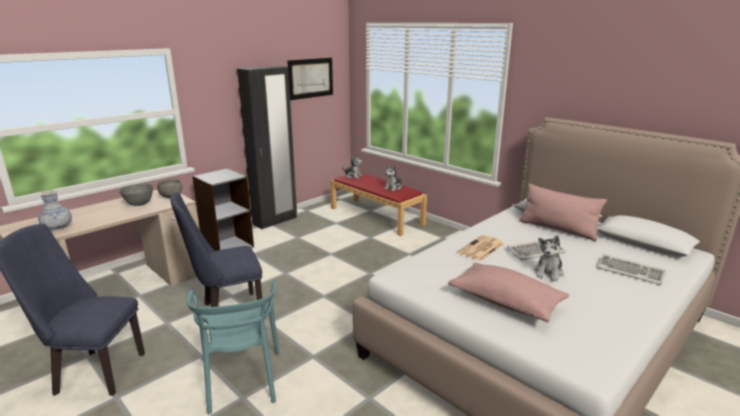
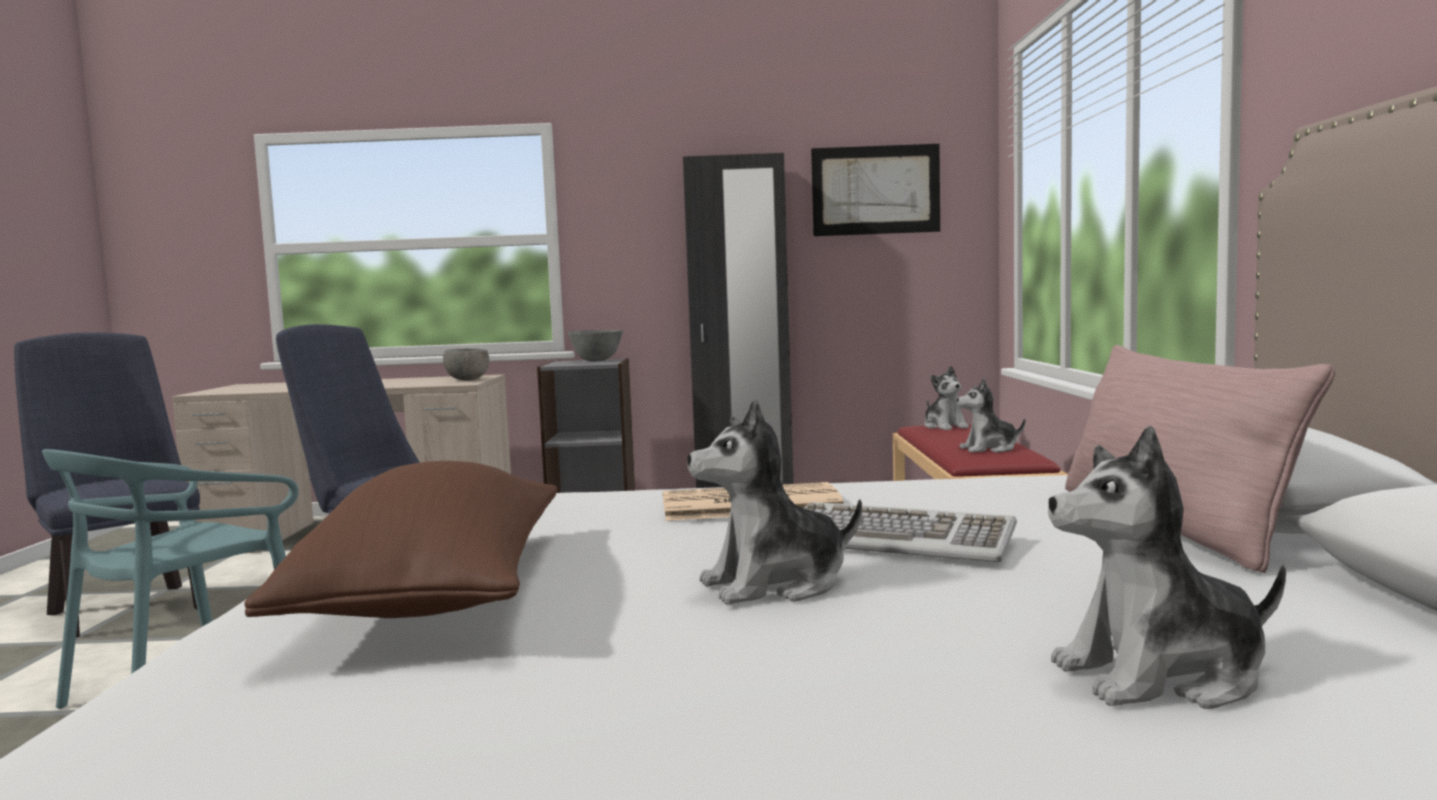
camera: 45 degrees right, 15 degrees down
(57, 227) = (267, 388): vase -> none
(139, 204) = (410, 382): grey bowl -> grey bowl (596, 361)
(505, 302) = (438, 595): pink pillow -> brown pillow
(630, 271) = (1162, 676): keyboard -> plush toy

